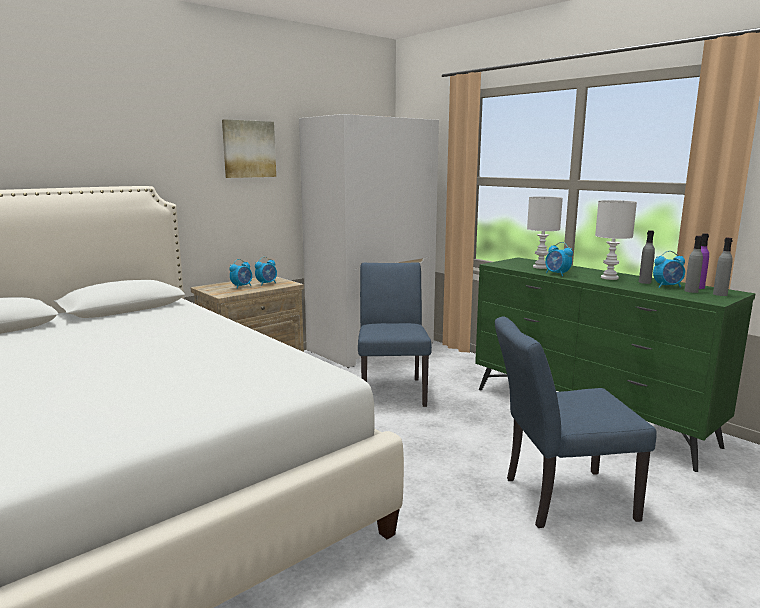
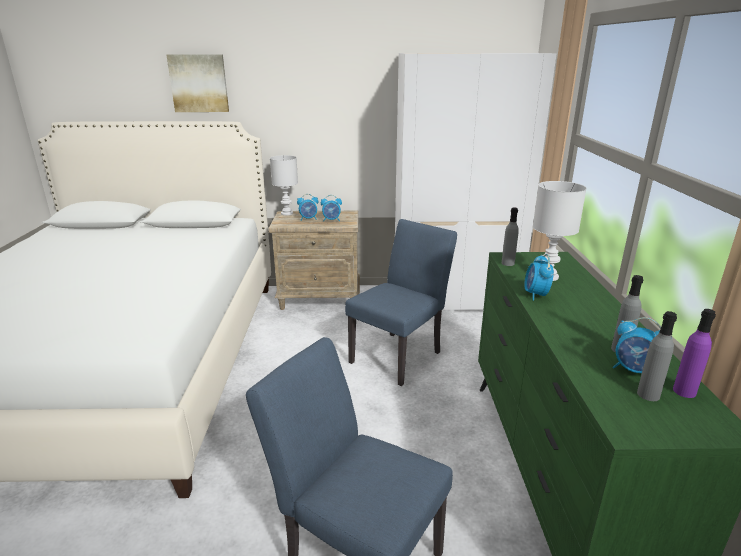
camera: 40 degrees right, 10 degrees up
(248, 149) = (340, 87): picture -> picture (199, 83)
(609, 277) = (589, 323): white table lamp -> white table lamp (287, 213)
(720, 294) = (682, 421): grey bottle -> grey bottle (508, 263)

